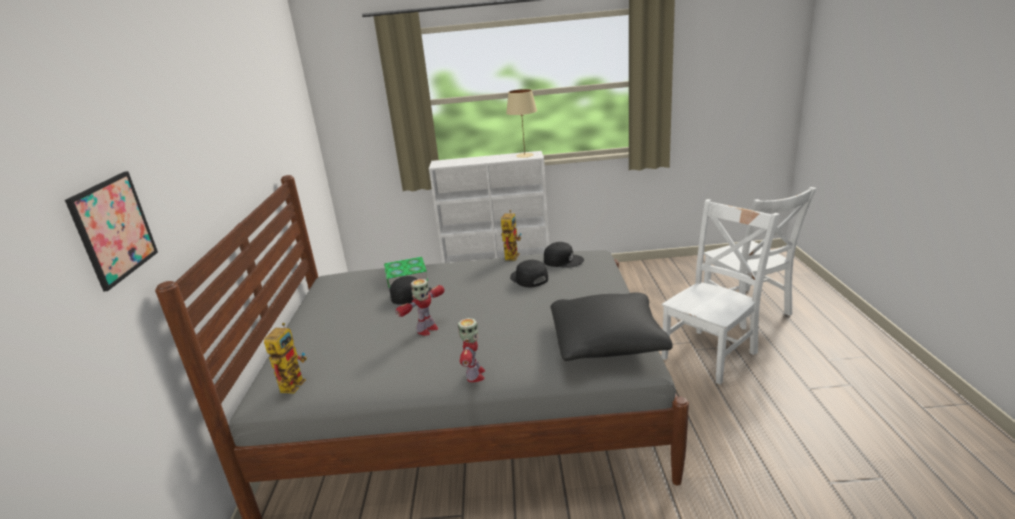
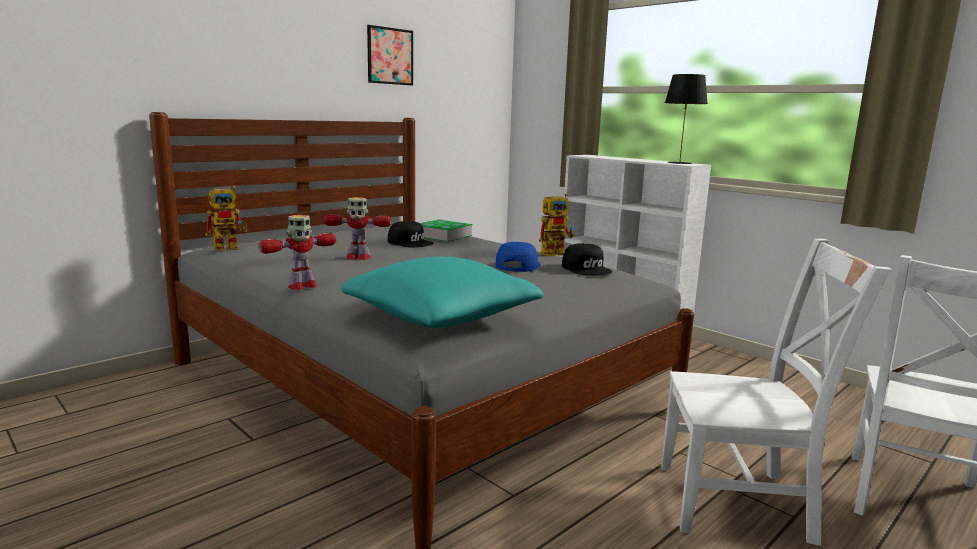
camera: 45 degrees right, 10 degrees down
(114, 229) = (129, 52): picture -> picture (390, 56)
(525, 155) = (680, 163): beige table lamp -> black table lamp
(528, 278) = (517, 265): black cap -> blue cap
(607, 341) = (441, 317): black pillow -> turquoise pillow

